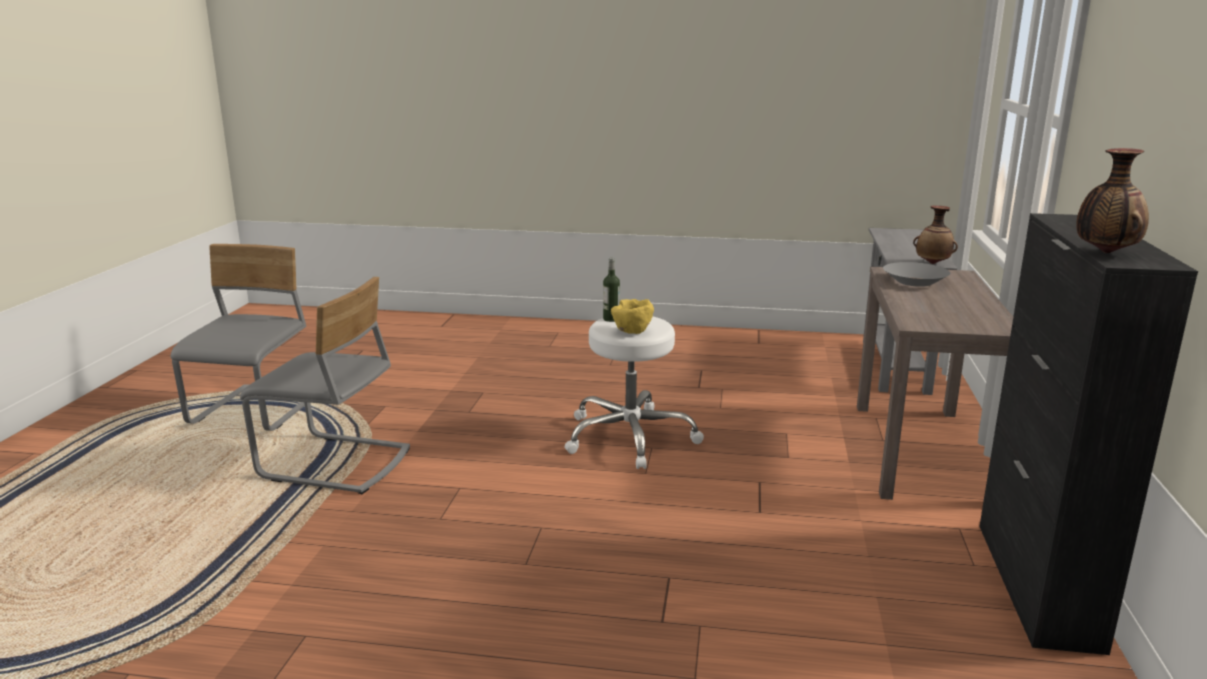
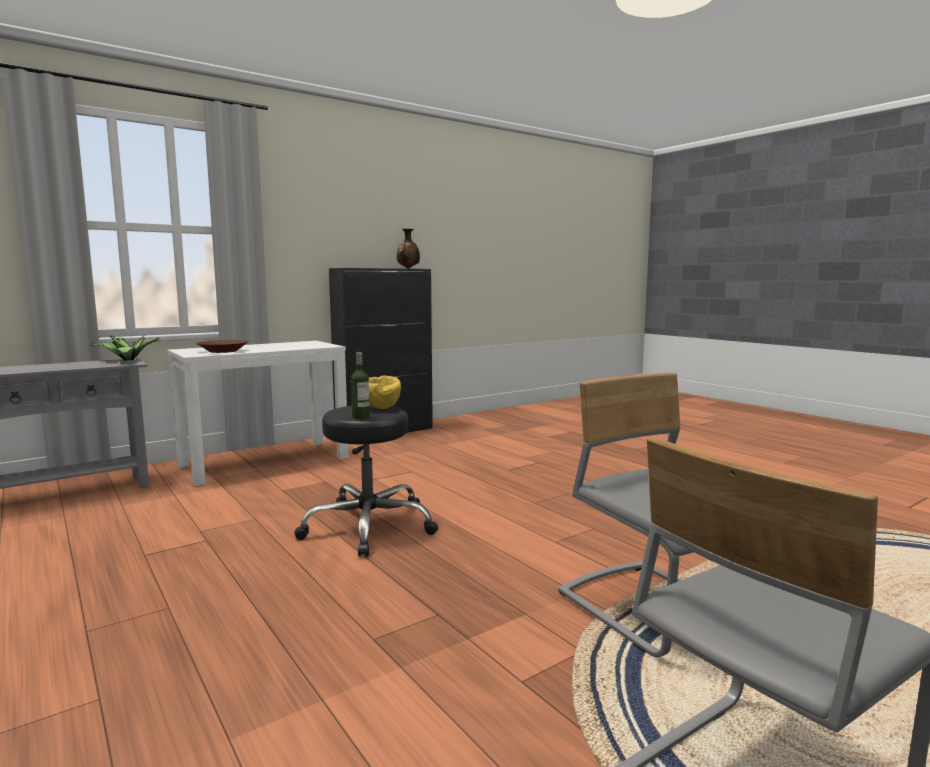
camera: 135 degrees left, 10 degrees down
(629, 437) = (369, 526): white stool -> black stool
(914, 281) = (223, 351): grey bowl -> brown bowl
(920, 451) = (265, 461): brown console table -> white console table
(933, 263) = (127, 360): vase -> potted plant

